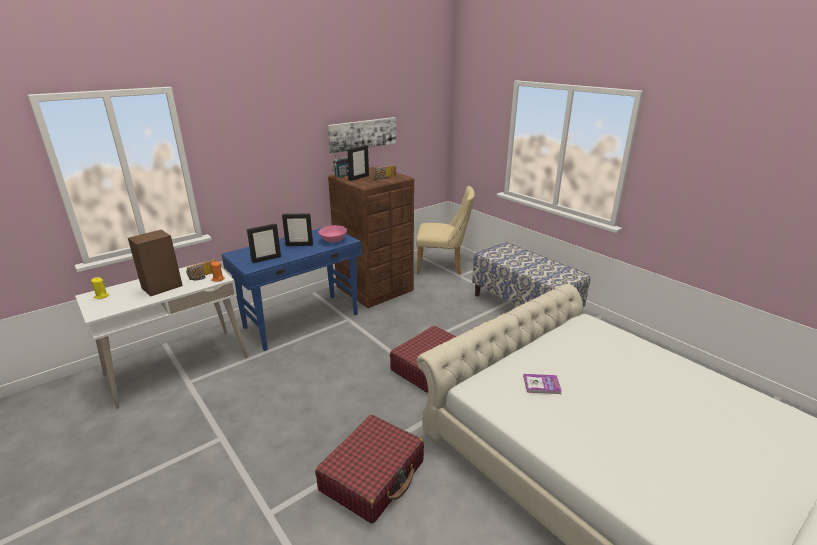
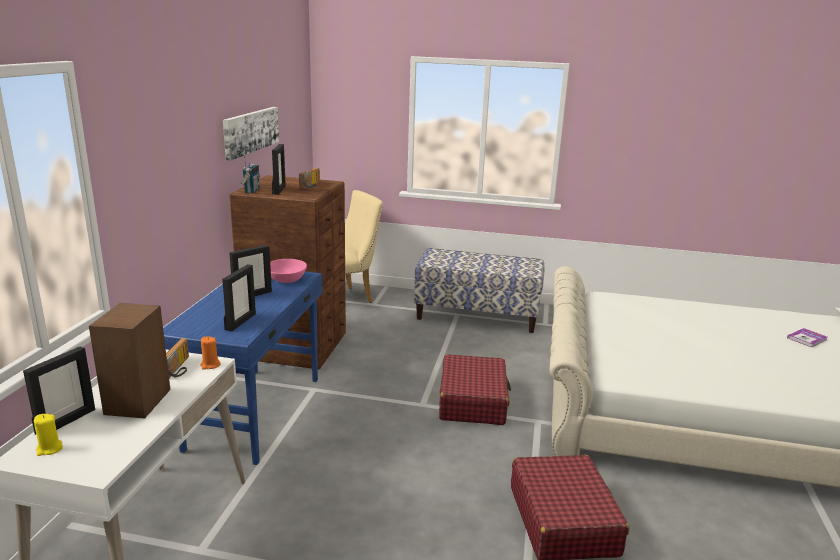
camera: 40 degrees left, 5 degrees down
(126, 286) = (66, 421): none -> picture frame
(541, 385) = (653, 354): book -> book (807, 339)

